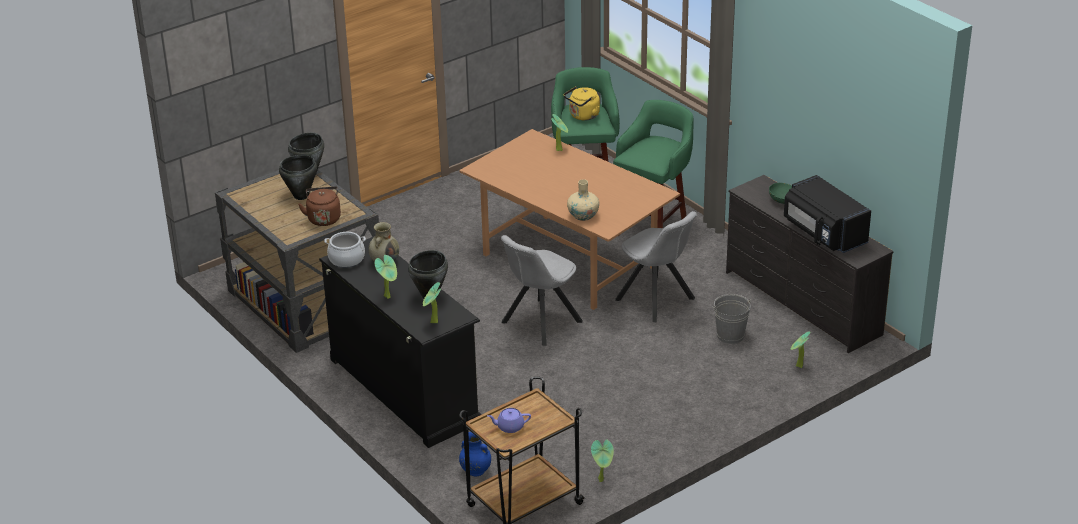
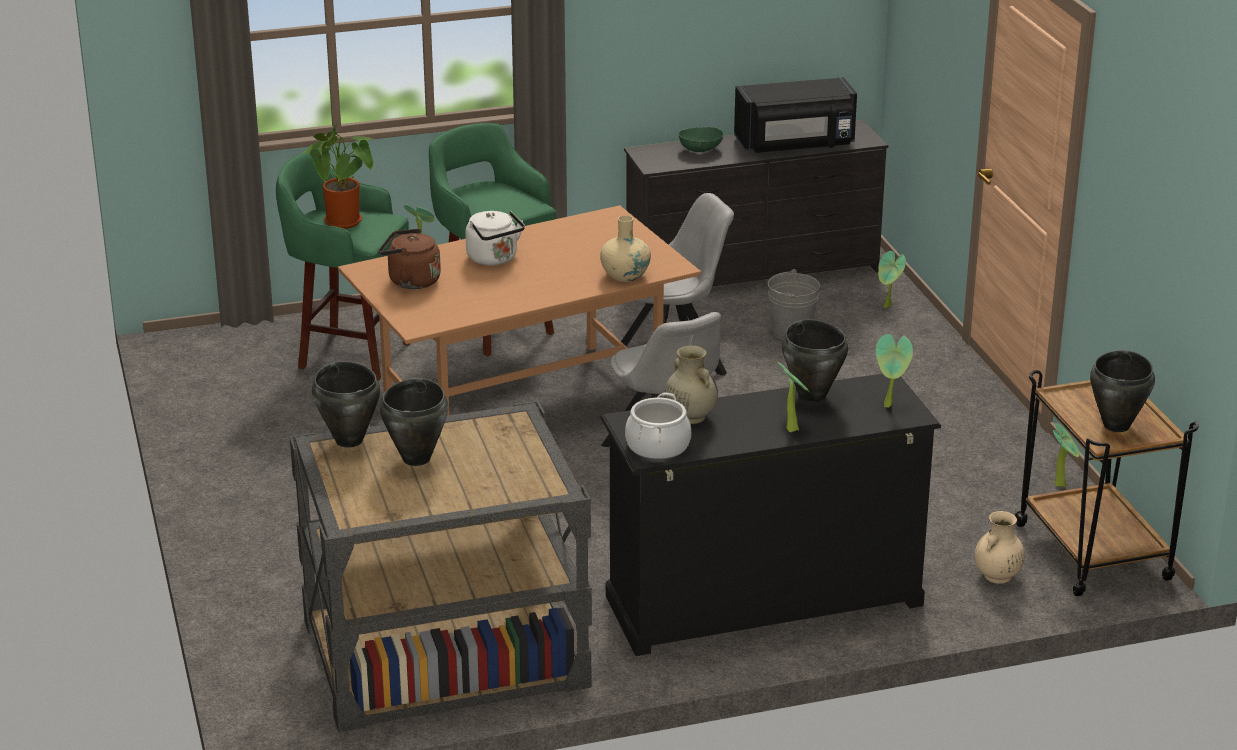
camera: 70 degrees left, 5 degrees down
(323, 218) = (510, 448): brown kettle -> brown kettle (410, 281)
(475, 470) = (997, 576): blue vase -> beige vase
(509, 427) = (1117, 425): purple teapot -> black cooking pot
(574, 171) = (494, 259): none -> white kettle
(583, 116) = (346, 223): yellow kettle -> potted plant

